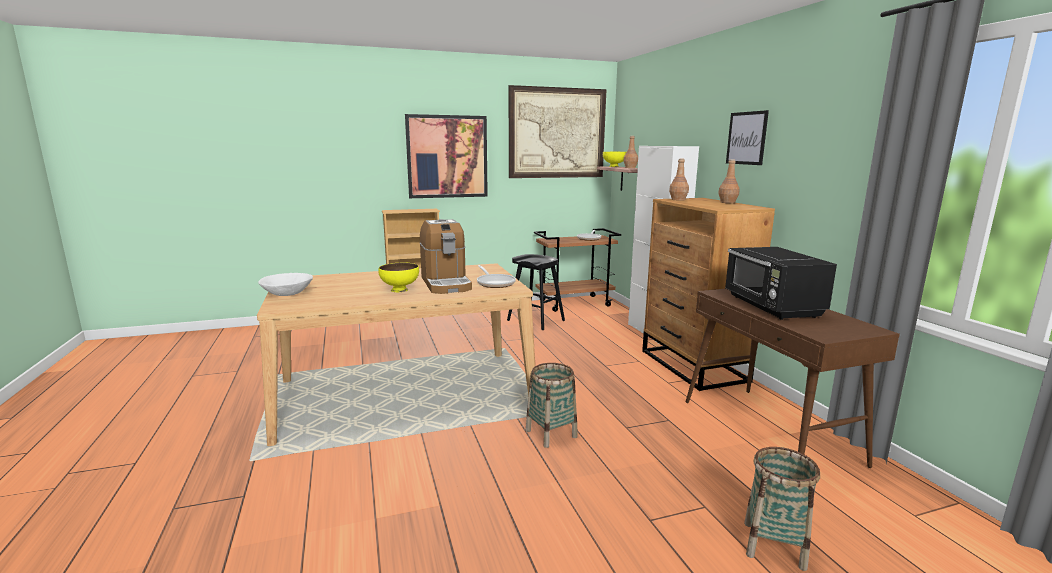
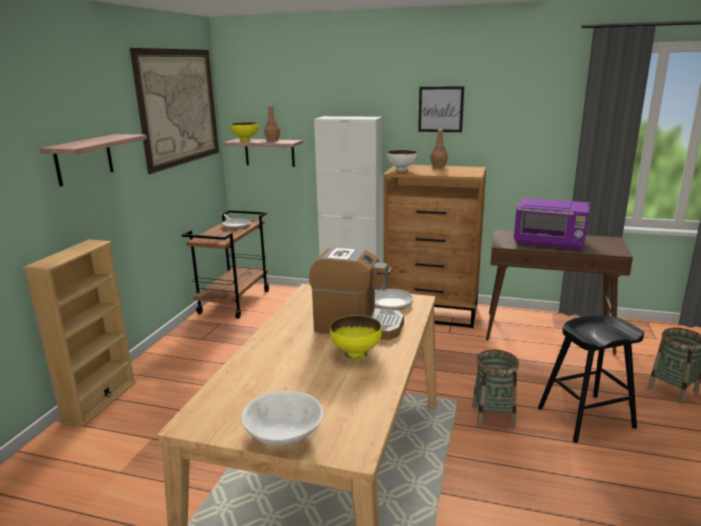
camera: 55 degrees left, 5 degrees up
(447, 156) = (84, 159): picture -> shelf
(535, 320) = (246, 336): black stool -> black stool (585, 418)
(678, 199) = (401, 170): brown bottle -> white bowl
(772, 307) = (550, 243): black microwave -> purple microwave

